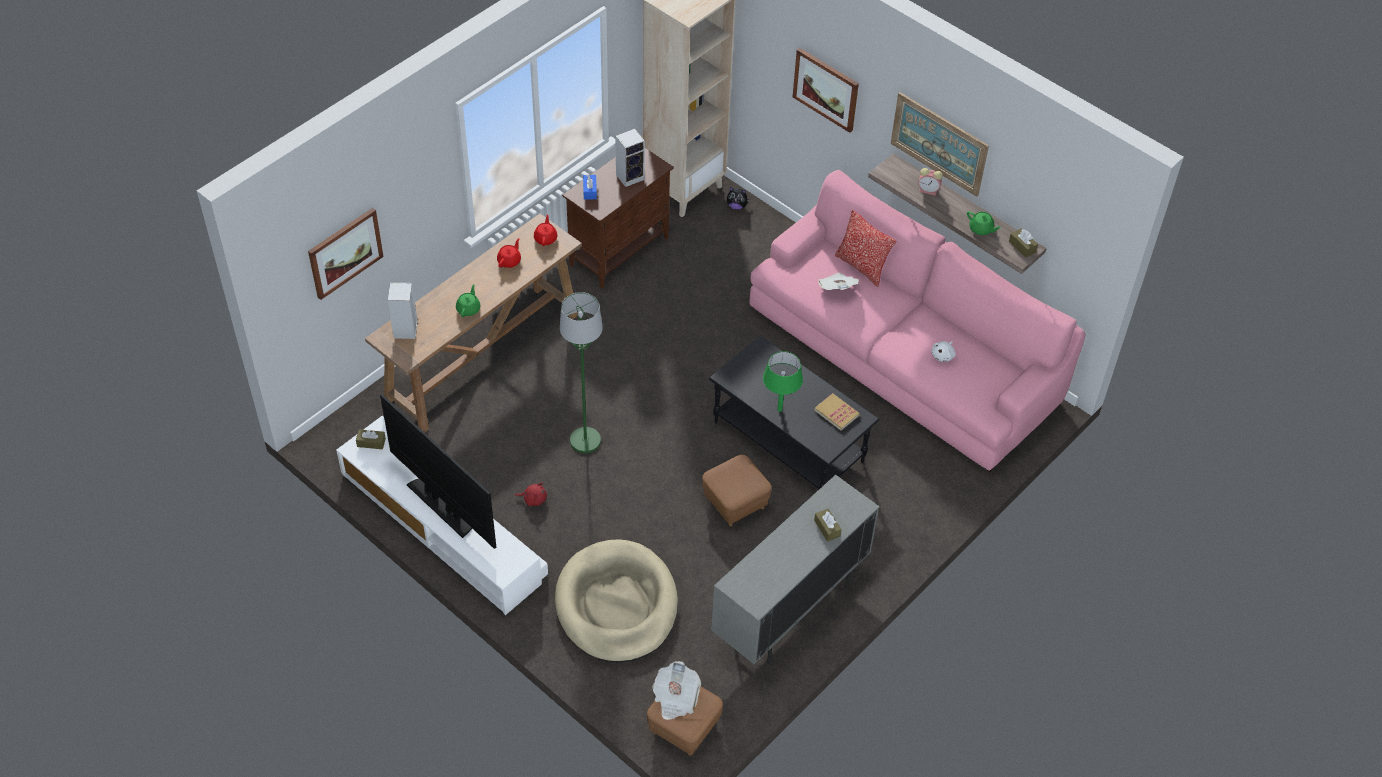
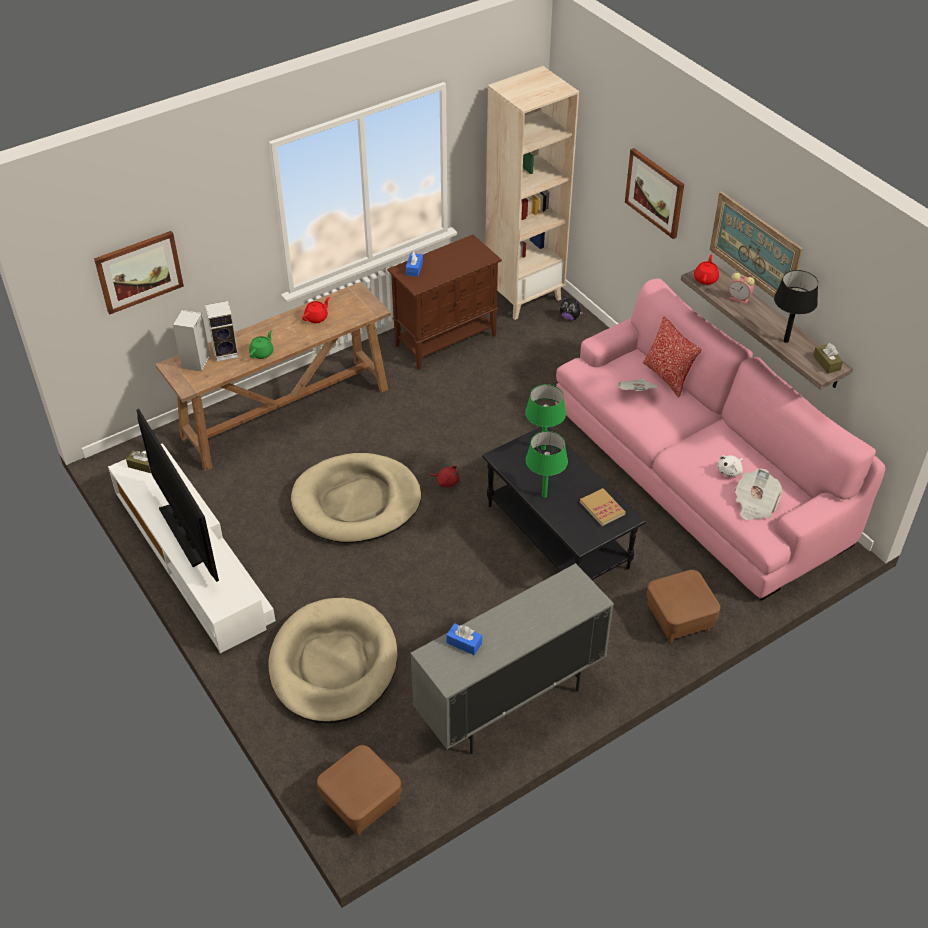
camera: 15 degrees right, 5 degrees down
(533, 499) = (287, 547): red plush toy -> red plush toy (446, 481)
(546, 238) = (358, 303): red teapot -> red teapot (705, 279)
(585, 440) = (356, 502): green floor lamp -> beige dog bed
(630, 176) = (457, 262): speaker -> speaker (226, 352)
(675, 698) = (351, 769): newspaper -> newspaper (755, 504)
(735, 502) = (485, 585): brown ottoman -> brown ottoman (679, 619)
(759, 567) = (464, 643): none -> blue tissue box
(765, 361) = (543, 448): none -> green table lamp
(827, 528) = (550, 616): brown tissue box -> none
(981, 229) = (786, 341): green teapot -> black table lamp

